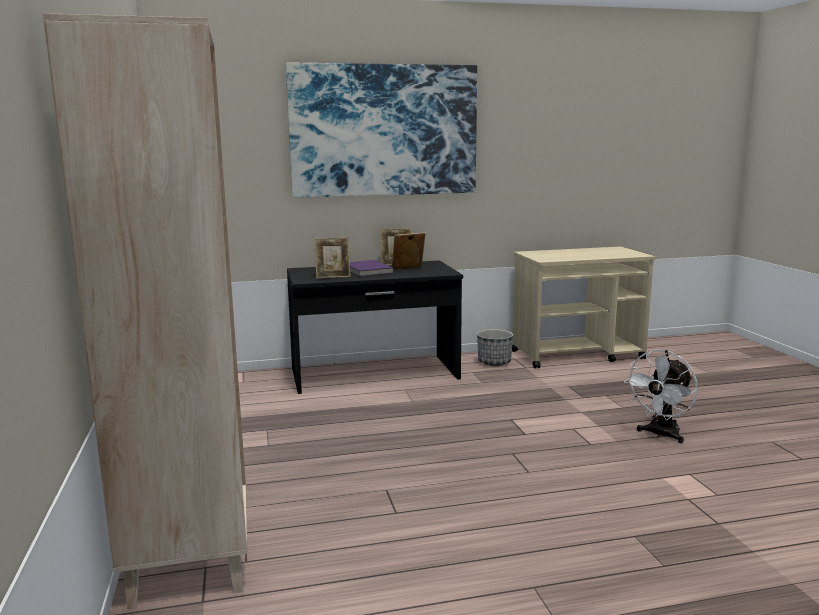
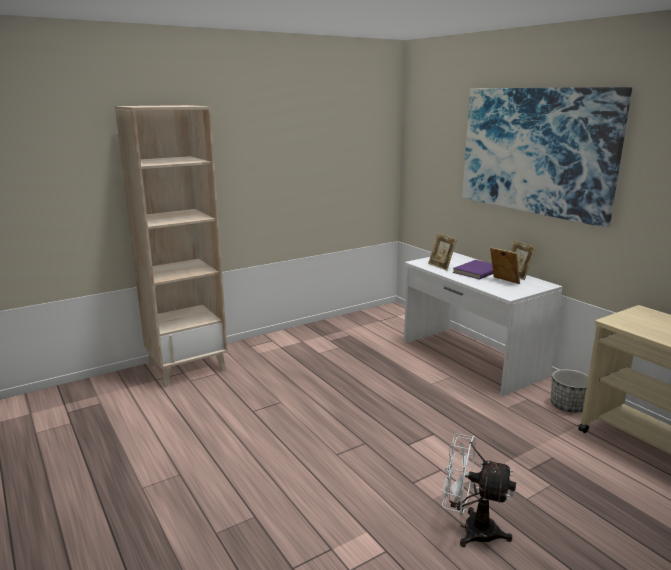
camera: 70 degrees right, 5 degrees up
(374, 374) = (470, 358): black desk -> white desk

